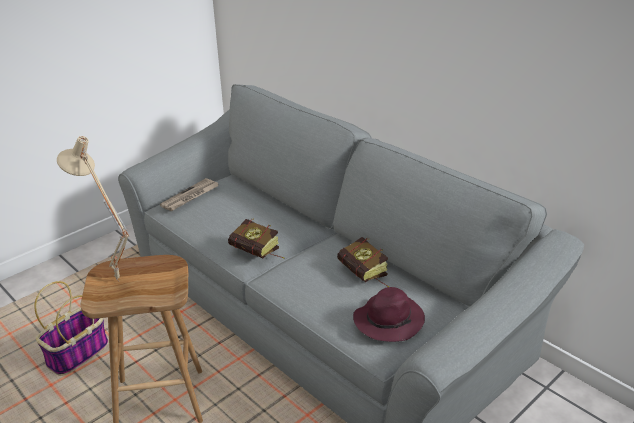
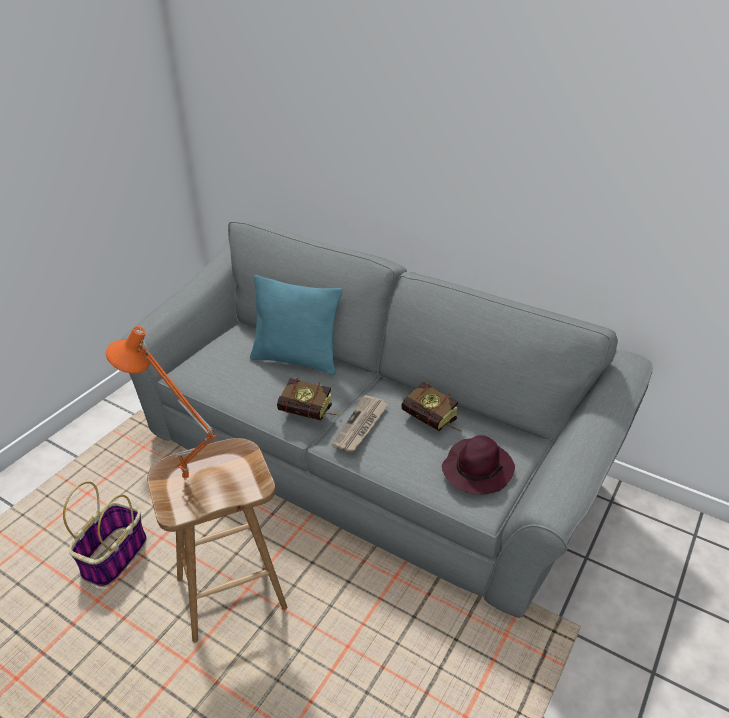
camera: 15 degrees left, 5 degrees up
(115, 281) = (183, 481): beige table lamp -> orange table lamp
(190, 197) = (206, 356): newspaper -> newspaper (361, 426)
(265, 209) = (296, 360): none -> turquoise pillow

